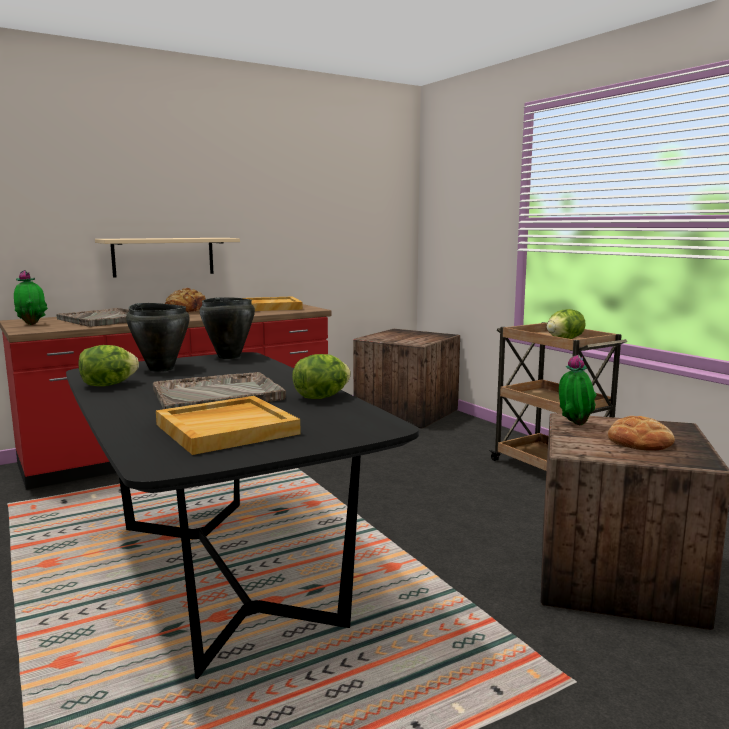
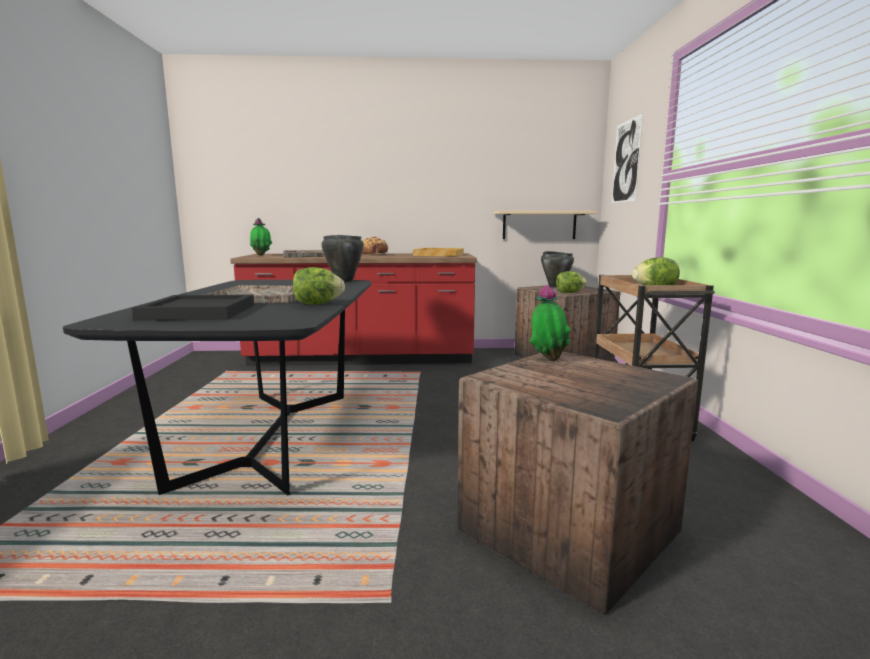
camera: 30 degrees right, 0 degrees up
(108, 385) = (225, 287): lettuce -> lettuce (569, 293)
(161, 369) = (282, 283): black cooking pot -> black cooking pot (555, 286)
(163, 256) = (367, 214): beige shelf -> beige shelf (539, 225)
(227, 429) = (200, 312): beige tray -> black tray
(458, 199) = (626, 161): none -> picture
(639, 442) = (579, 382): bread -> none

